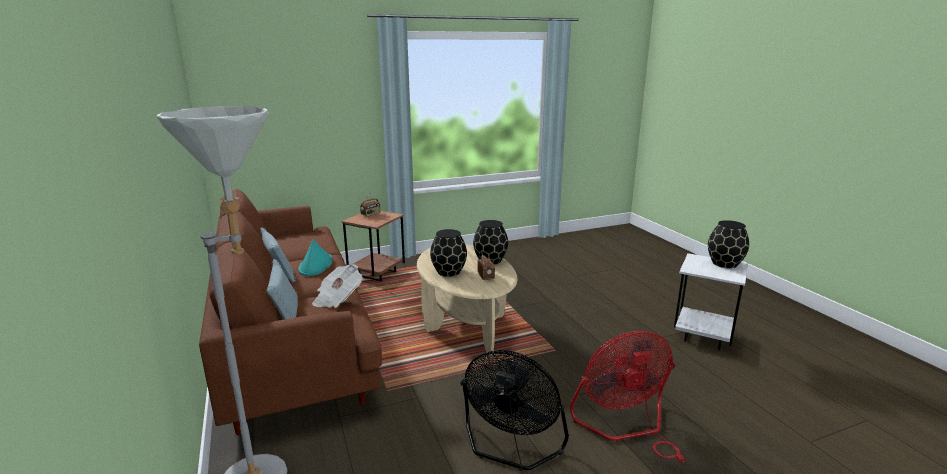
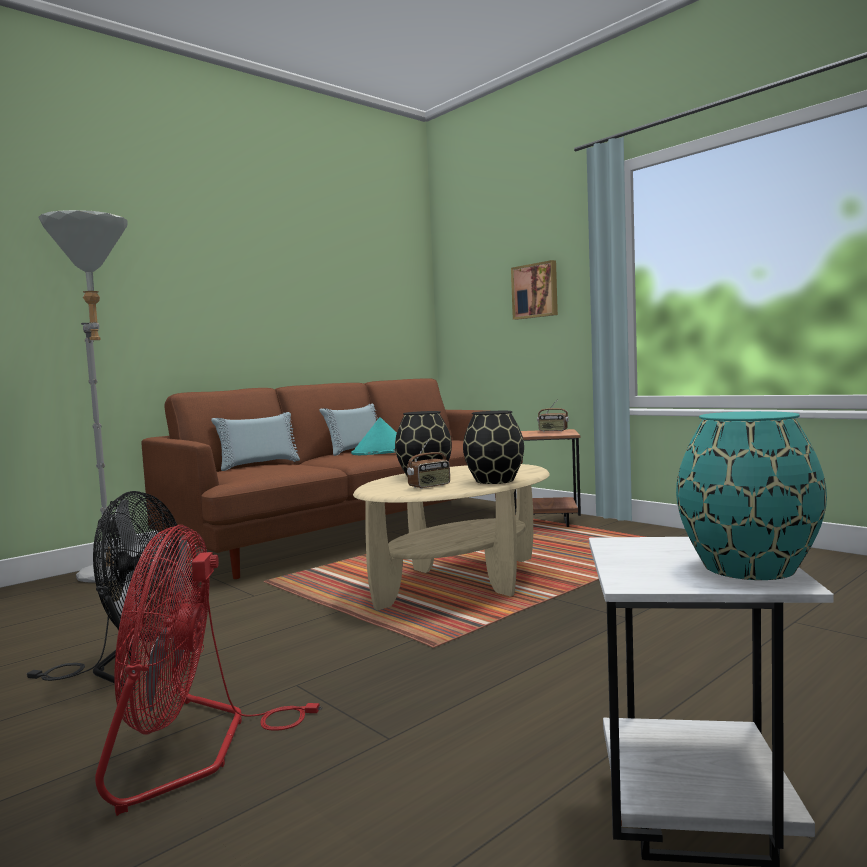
camera: 70 degrees right, 15 degrees down
(322, 112) = (535, 291): none -> picture
(337, 298) = (303, 466): newspaper -> none
(630, 427) = (201, 741): red fan -> red fan turned 150 degrees counterclockwise
(724, 263) = (749, 567): black vase -> turquoise vase

